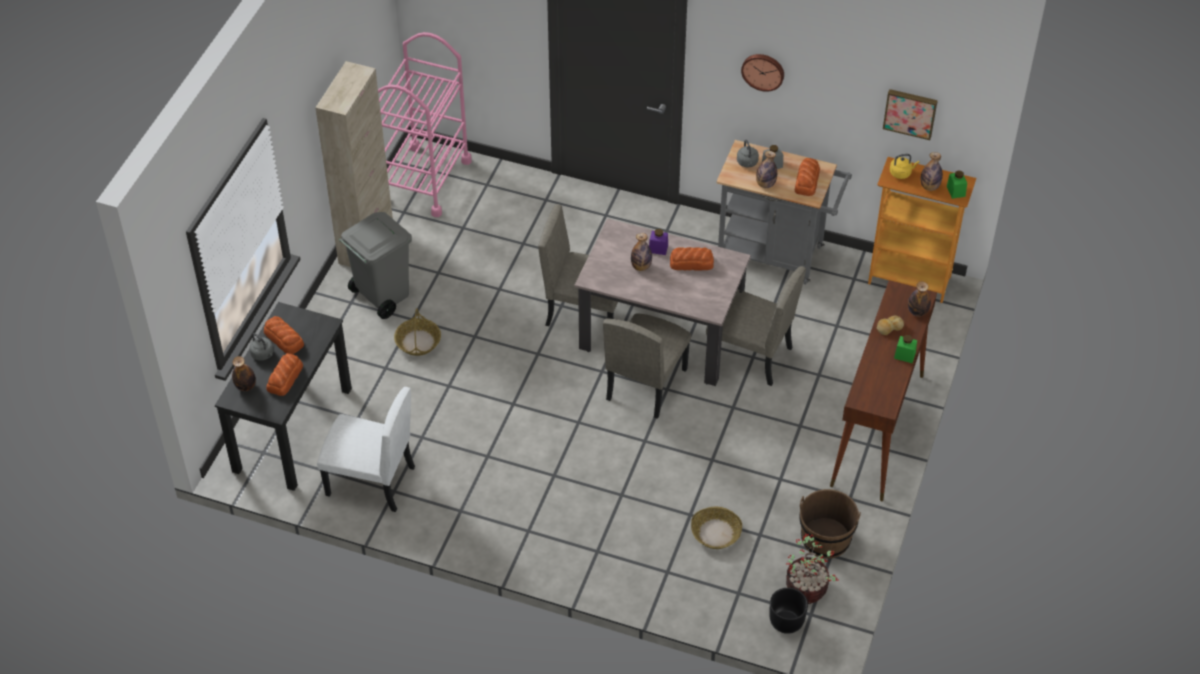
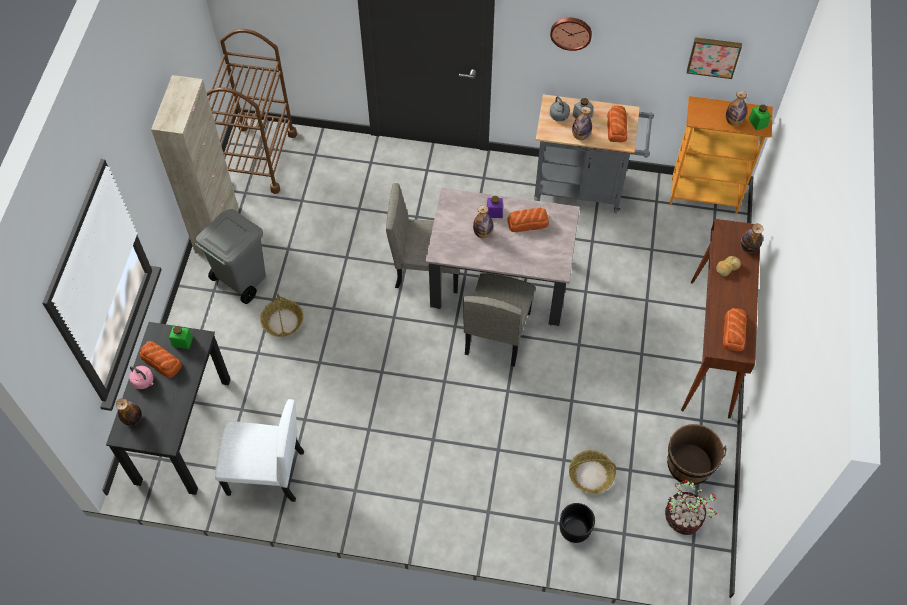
camera: 10 degrees left, 10 degrees up
(263, 354) = (144, 381): grey kettle -> pink kettle
(285, 378) = (170, 403): bread -> bread (734, 331)
(425, 180) = (259, 158): pink cart -> brown cart
(749, 355) = (582, 290): beige chair -> none
(786, 621) = (673, 556): black planter -> black planter (574, 530)
(901, 173) = (705, 111): yellow kettle -> none
(904, 355) = (747, 294): green jar -> green jar (182, 341)

